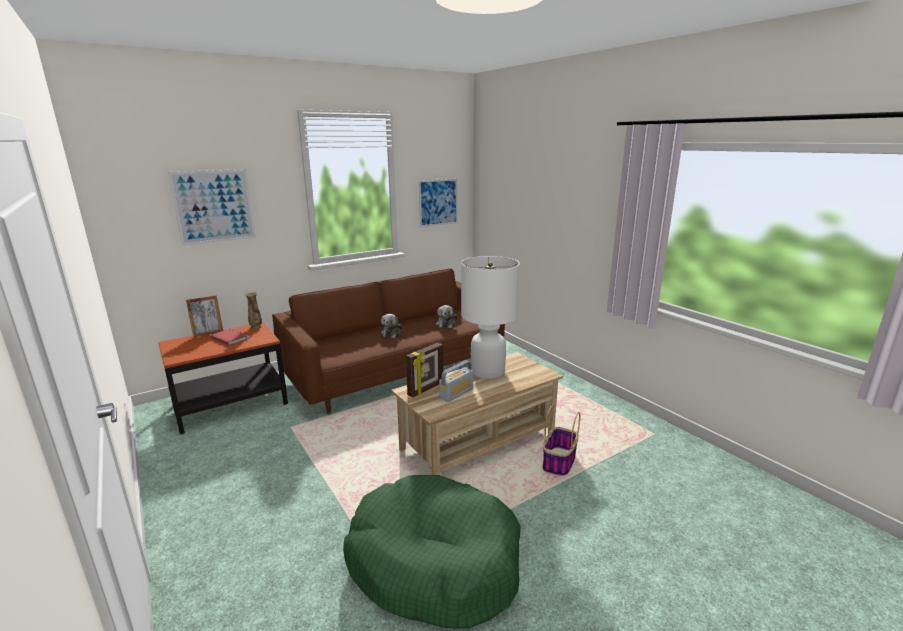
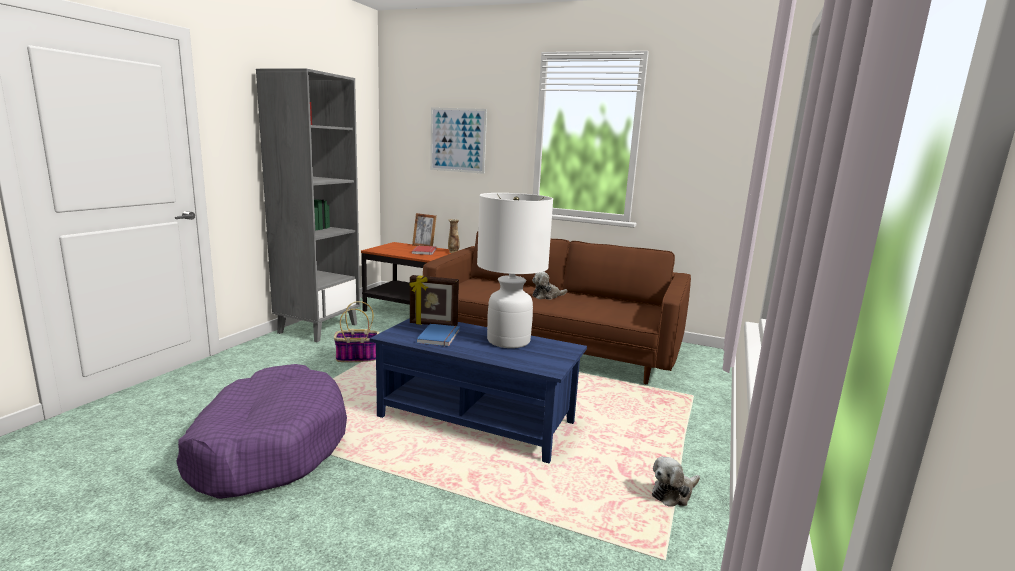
camera: 55 degrees right, 5 degrees down
(186, 475) = (318, 328): none -> grey bookcase
(434, 563) = (268, 446): green dog bed -> purple dog bed
(438, 202) = (700, 168): picture -> none
(446, 324) = (612, 309): plush toy -> plush toy (673, 494)
(456, 393) = (440, 337): radio -> blue book
(478, 441) = (476, 420): beige coffee table -> blue coffee table
(559, 463) = (489, 482): basket -> basket (356, 358)

